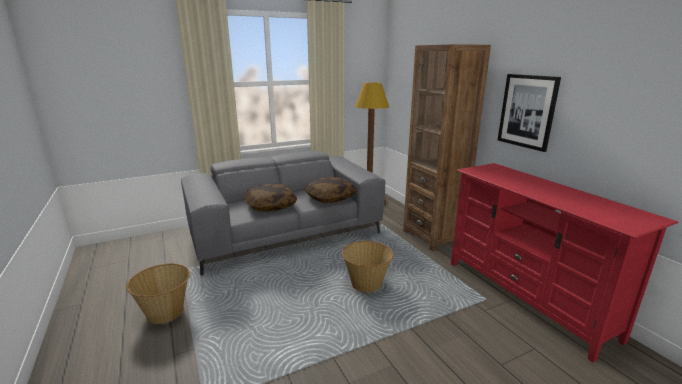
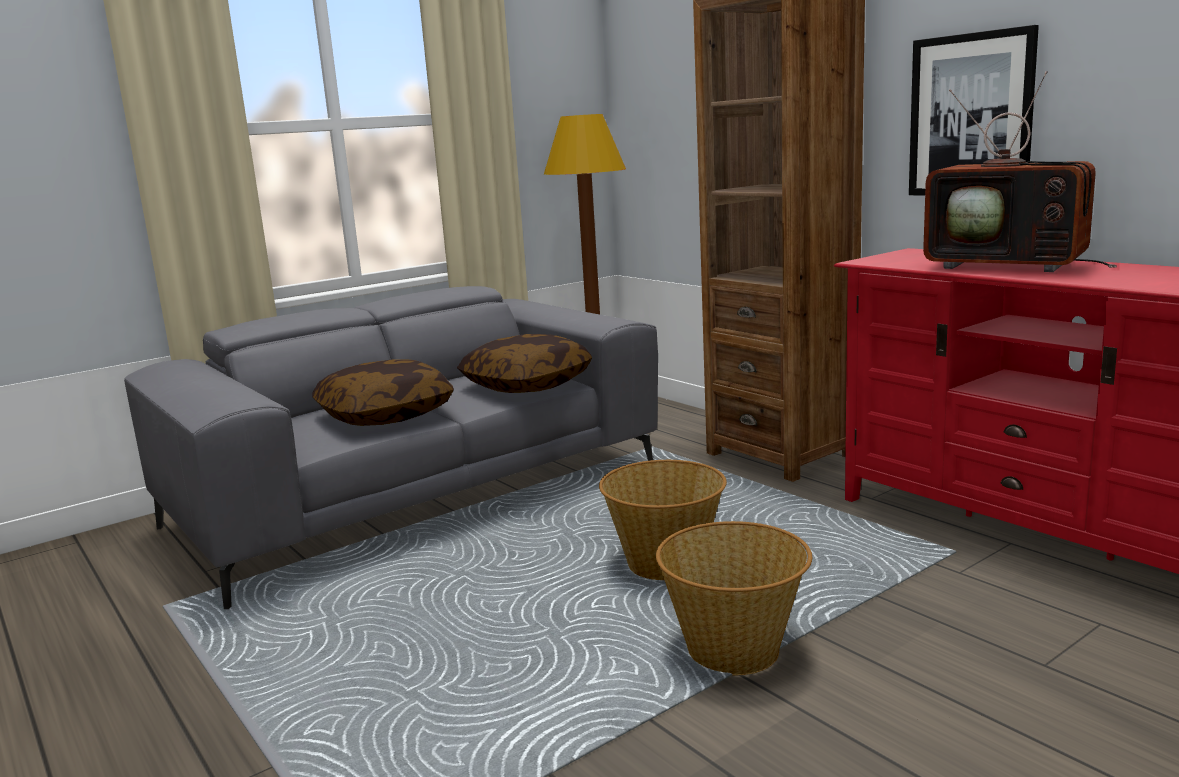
camera: 10 degrees left, 5 degrees down
(166, 312) = (157, 703): basket -> basket (735, 650)
(529, 184) = (1011, 265): none -> television

